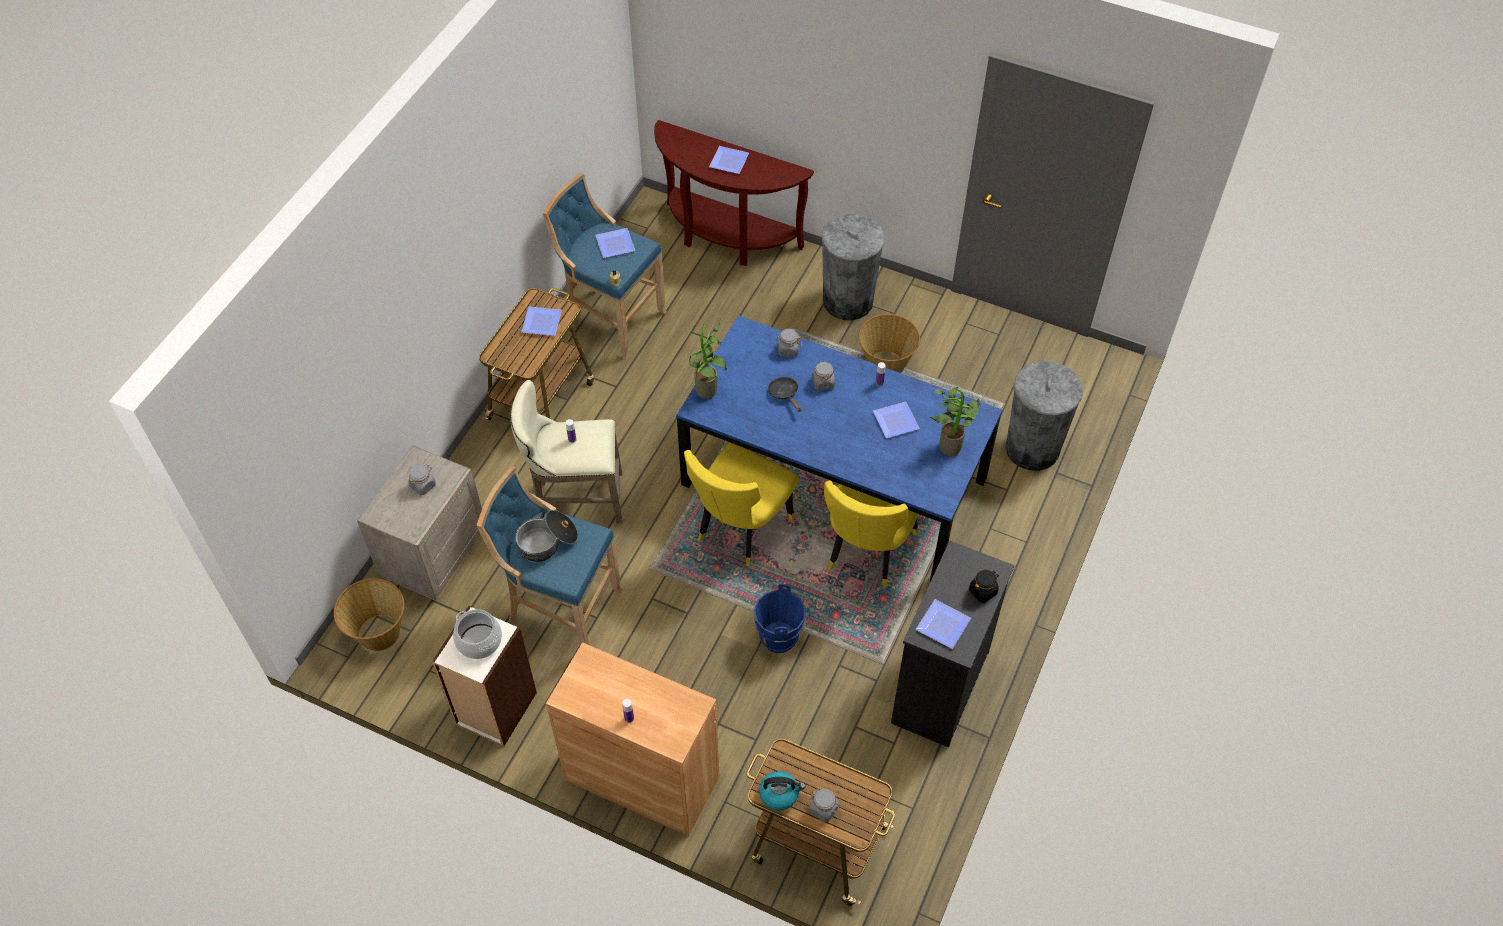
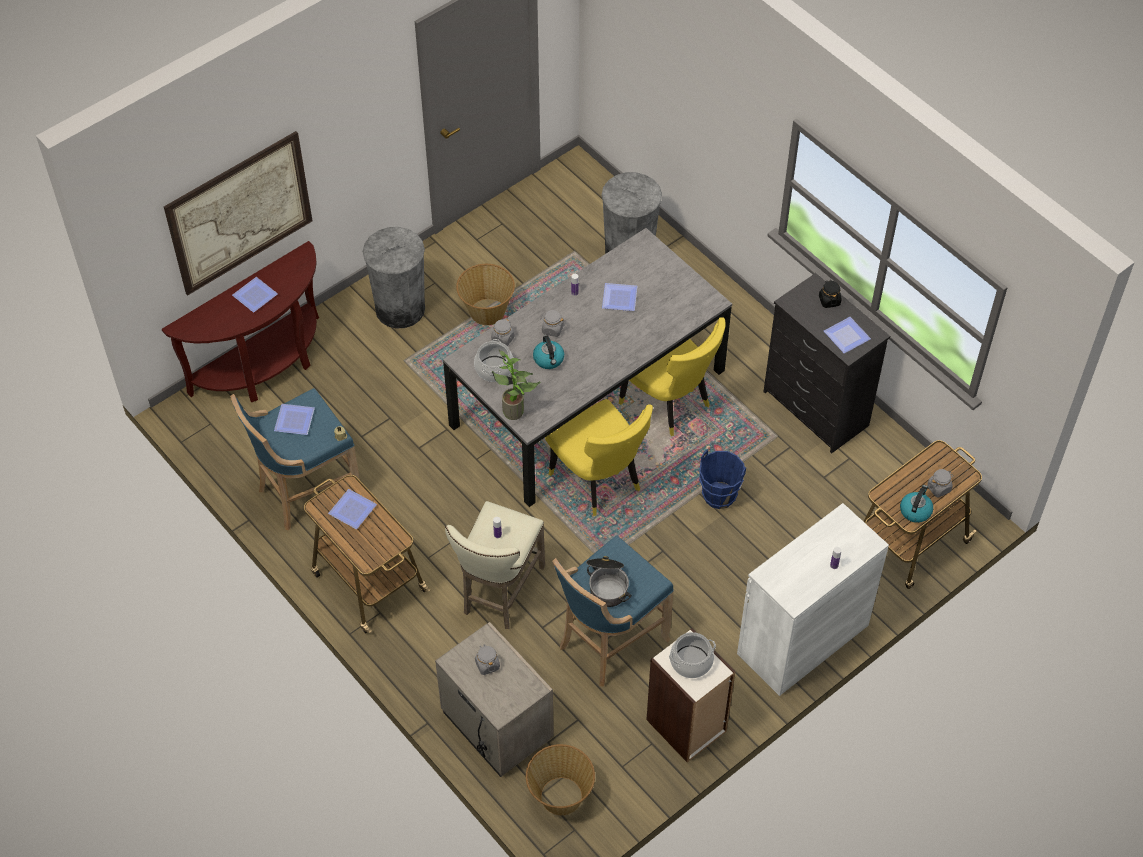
camera: 65 degrees left, 0 degrees up
(642, 778) = (803, 639): brown cabinet -> white cabinet
(748, 356) = (494, 369): none -> cooking pot
(758, 83) = (240, 213): none -> picture
(785, 394) = (549, 359): black frying pan -> kettle
(832, 482) = (587, 398): blue dining table -> grey dining table
(951, 444) = (662, 273): potted plant -> none

